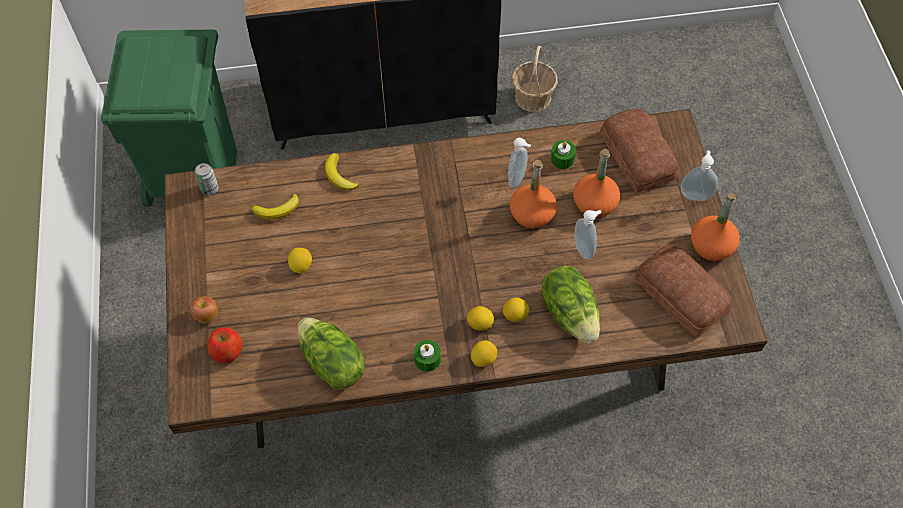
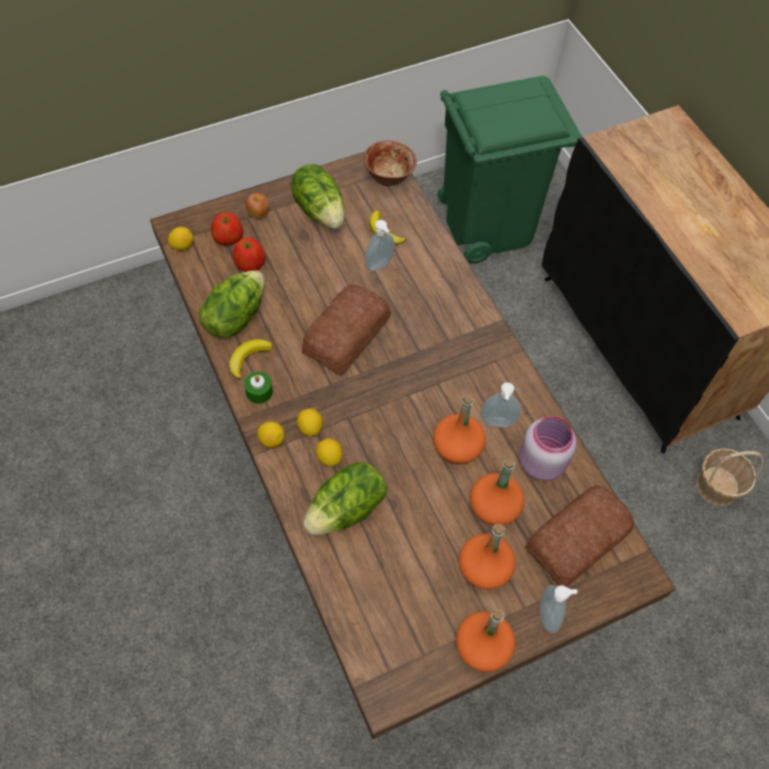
camera: 70 degrees right, 0 degrees up
(209, 189) = (388, 177): can -> bowl
(226, 258) = (320, 210): none -> lettuce
(269, 336) = (250, 263): none -> apple
(301, 266) = (330, 266): lemon -> lemon (182, 246)
(339, 176) = (440, 268): banana -> banana (248, 358)
(562, 159) = (541, 461): green candle -> pink jar
(584, 248) = (432, 508): soap dispenser -> soap dispenser (380, 266)
(647, 226) = (484, 568): none -> orange bottle
(681, 297) = (402, 622): bread -> bread (344, 335)

